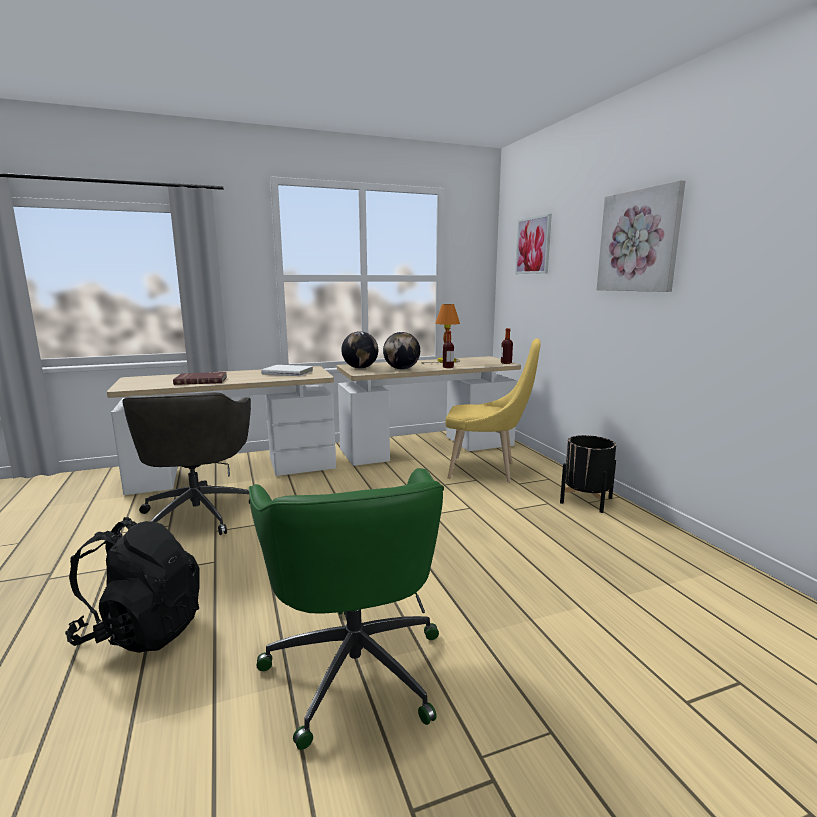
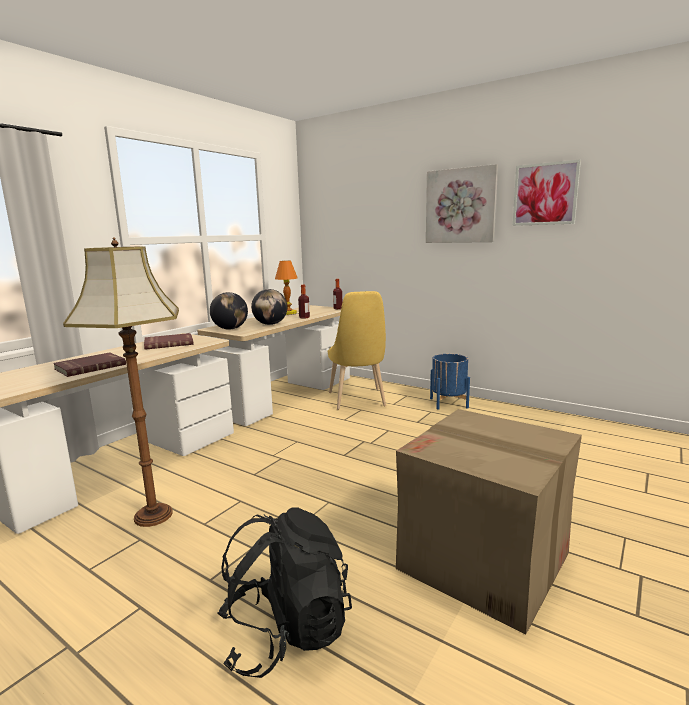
camera: 35 degrees left, 0 degrees up
(198, 513) = (154, 516): grey office chair -> floor lamp
(288, 372) = (169, 343): white book -> red book
(354, 665) = (485, 561): green office chair -> cardboard box
(487, 470) = (358, 401): yellow chair -> yellow chair turned 105 degrees clockwise
(533, 245) = (347, 207): picture -> picture (545, 194)
(586, 500) = (448, 403): black planter -> blue planter

